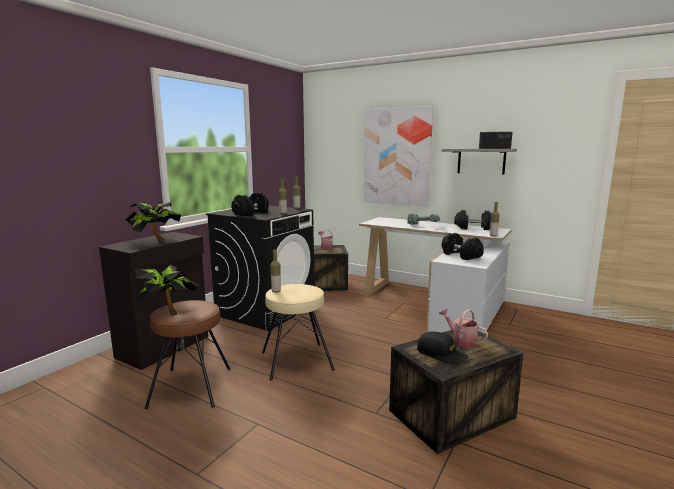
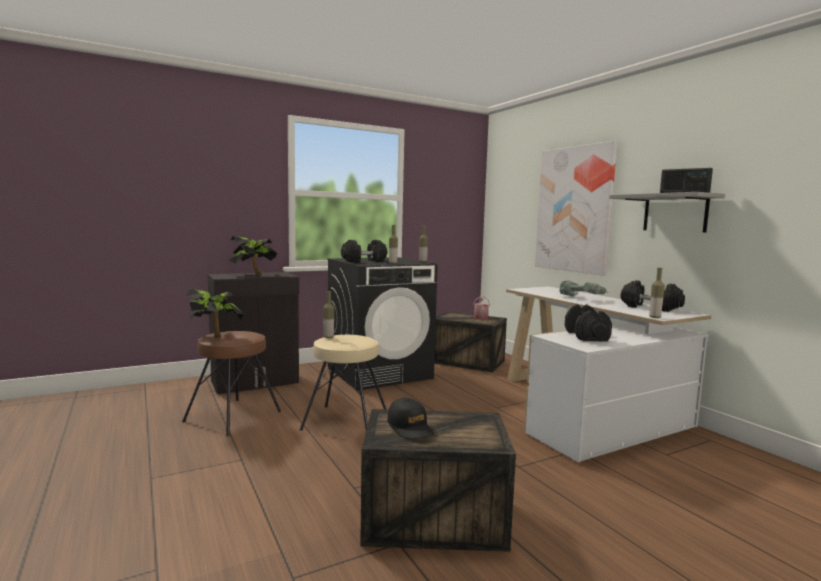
camera: 30 degrees right, 5 degrees down
(461, 340) = (459, 423): watering can -> none

